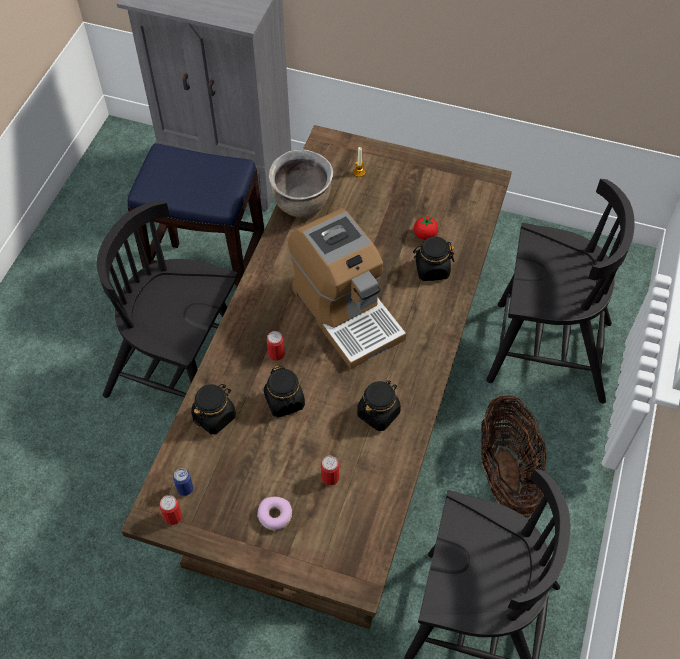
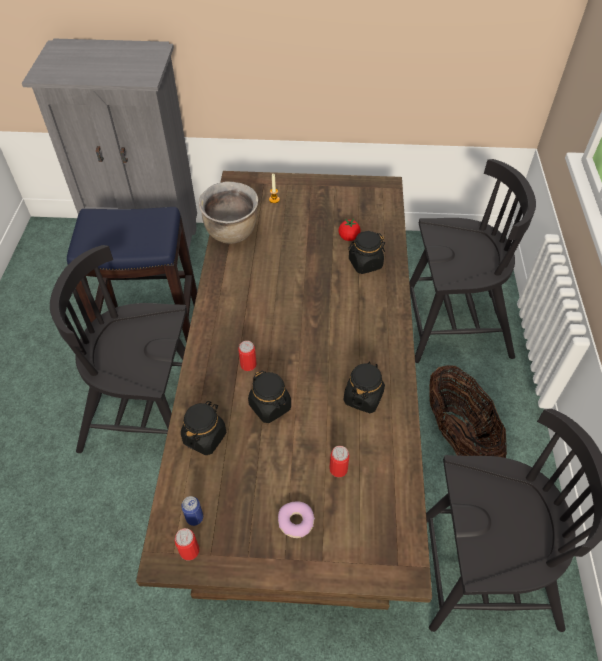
camera: 15 degrees left, 5 degrees down
(346, 312) = (302, 314): coffee machine -> none

